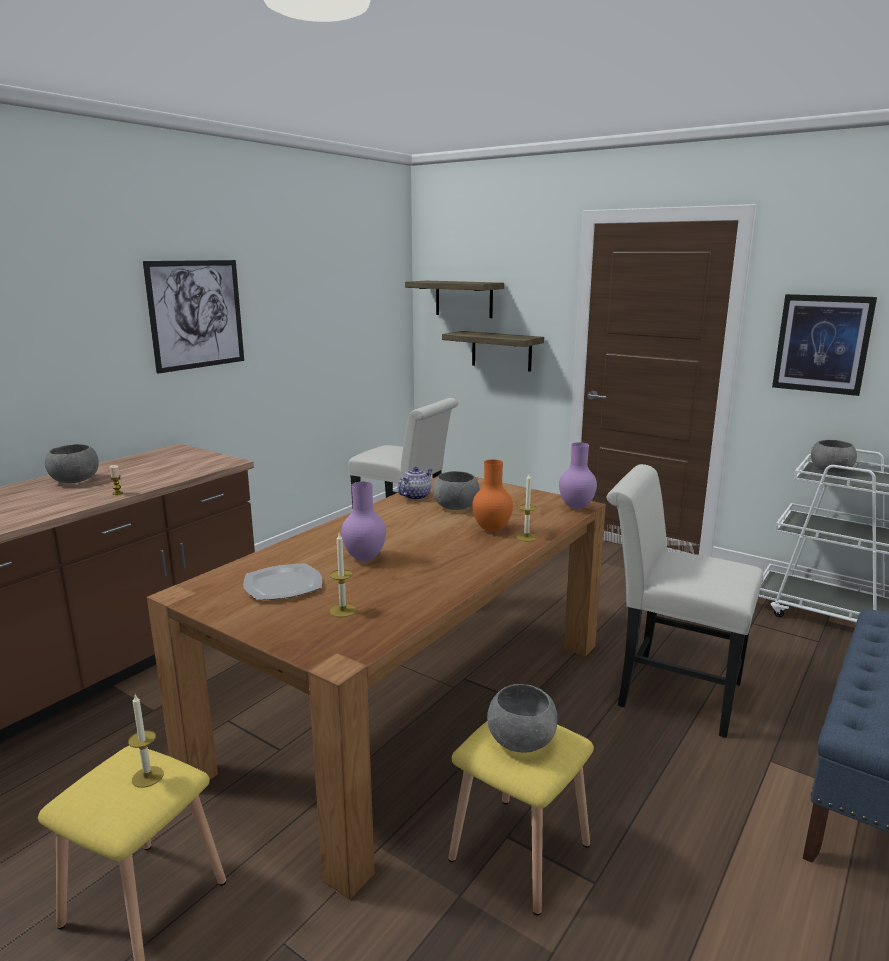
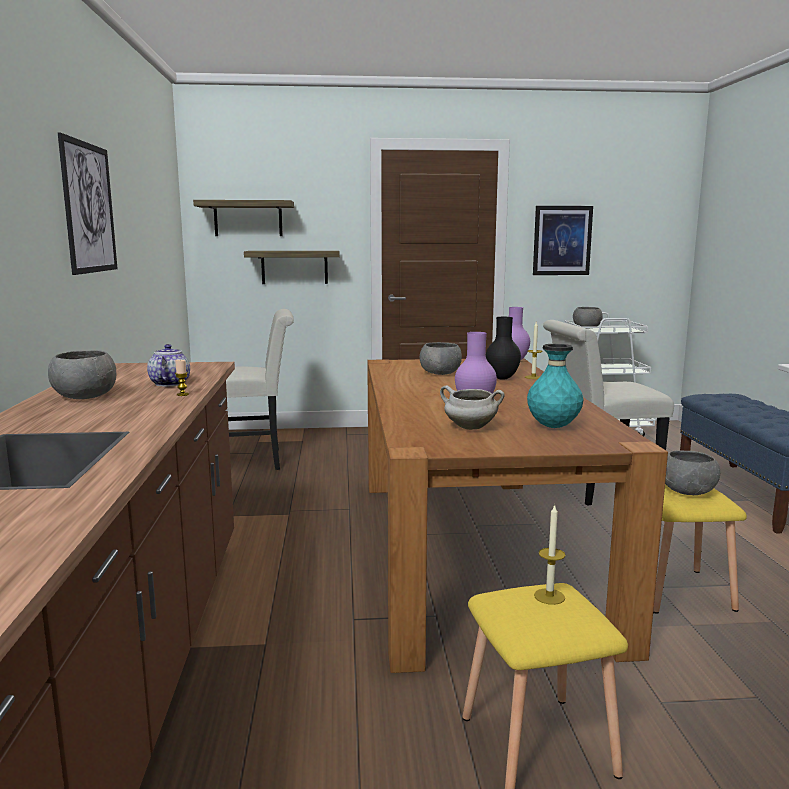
camera: 40 degrees left, 5 degrees down
(282, 585) = (469, 427): plate -> white cooking pot
(343, 611) = (553, 427): candle -> turquoise vase
(415, 496) = (392, 374): teapot -> teapot (169, 383)
(492, 530) = (503, 378): orange vase -> black vase

